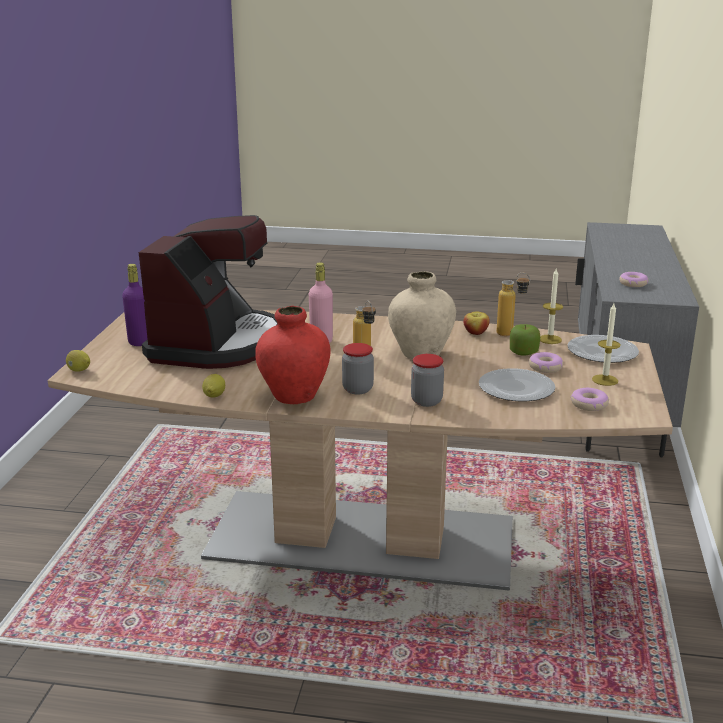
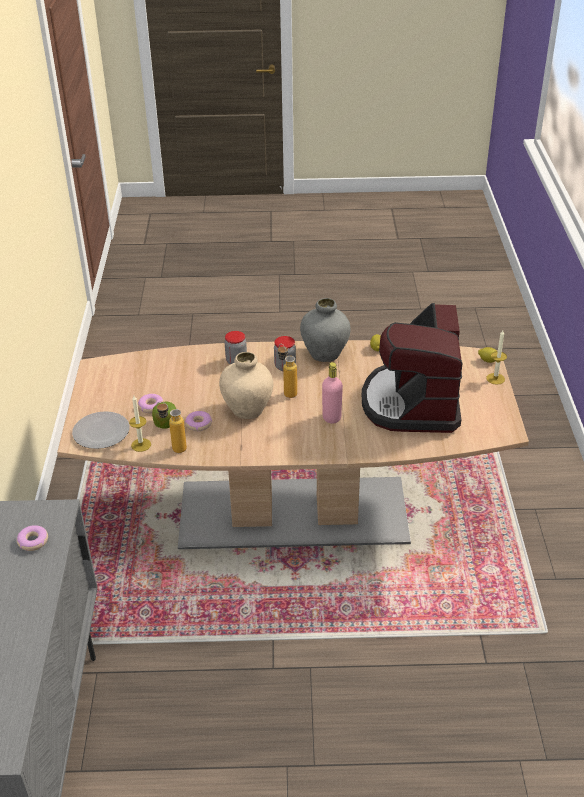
camera: 170 degrees right, 15 degrees up
(139, 342) = (474, 397): purple bottle -> none
(294, 396) = (325, 355): red vase -> grey vase
(475, 332) = (204, 447): apple -> none
(515, 388) = (176, 381): plate -> none
(589, 404) = (128, 371): donut -> donut (198, 424)
(605, 380) = (110, 397): candle -> candle (495, 378)

